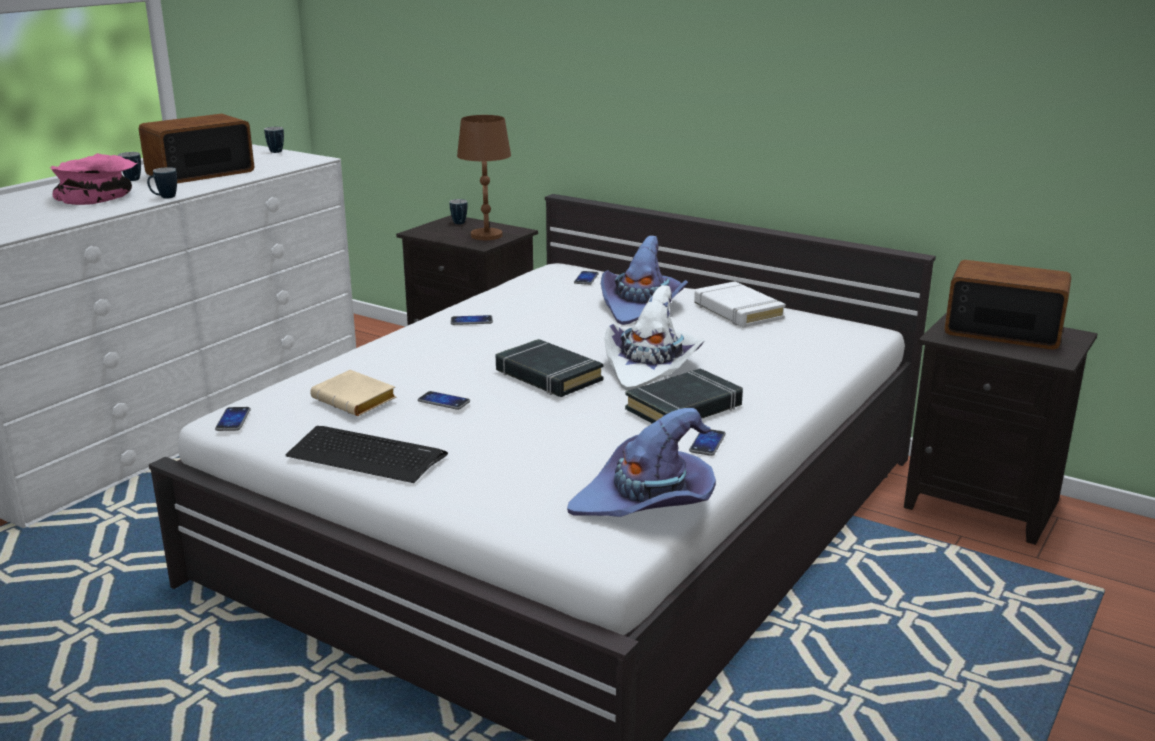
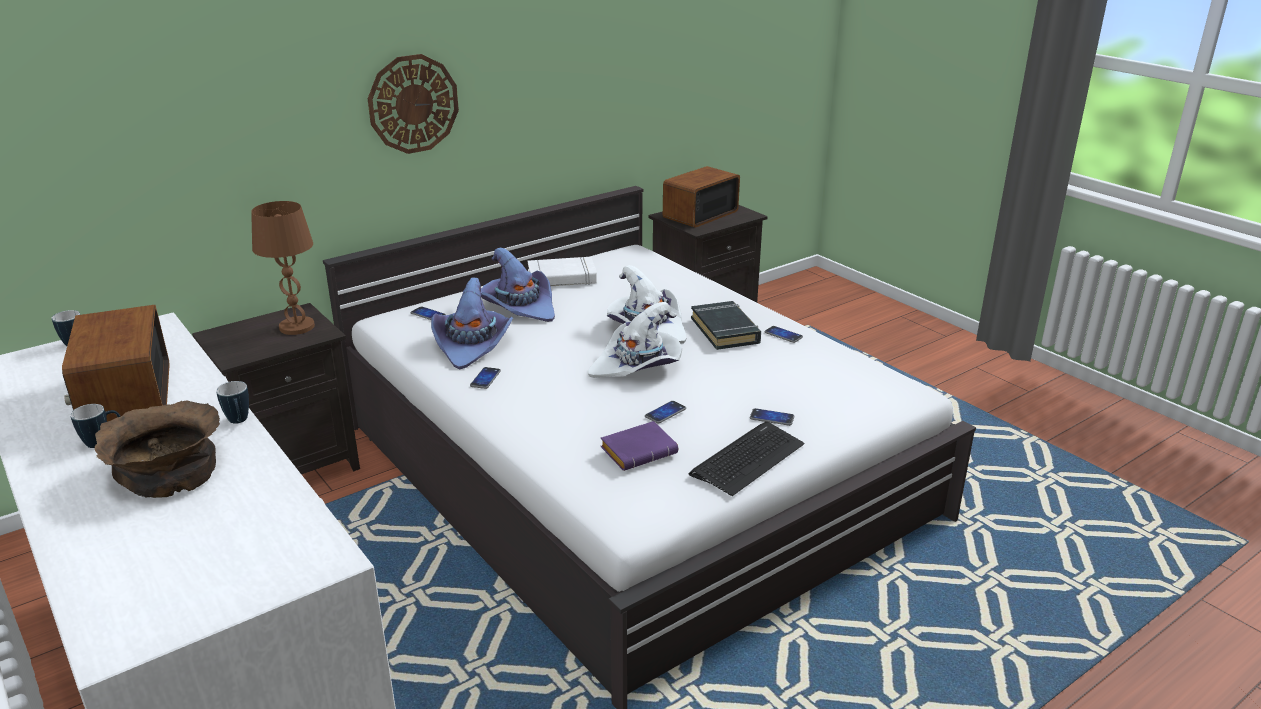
camera: 70 degrees left, 5 degrees up
(97, 197) = (169, 469): pink bowl -> brown bowl
(233, 420) = (639, 519): phone -> phone (772, 418)
(357, 400) = (639, 450): beige book -> purple book
(460, 224) = (236, 333): mug -> none
(548, 376) = (638, 365): black book -> white hat
(647, 502) = (858, 369): purple hat -> purple hat (472, 344)
(661, 63) = (413, 104): none -> wall clock

